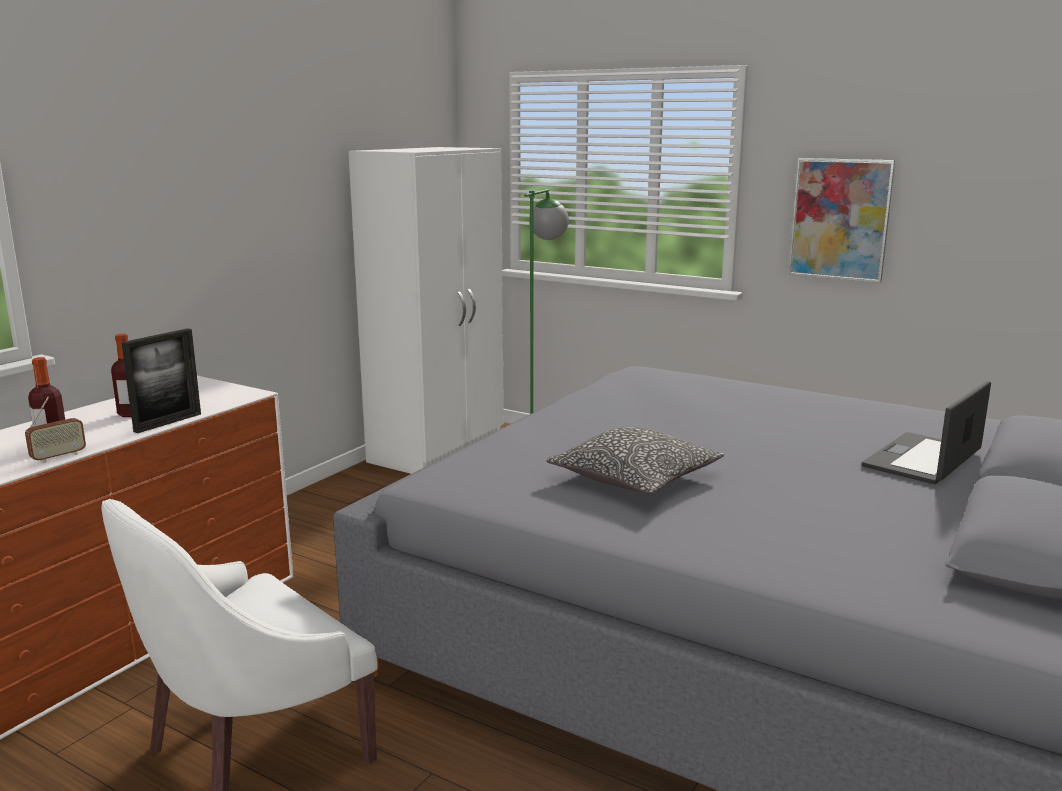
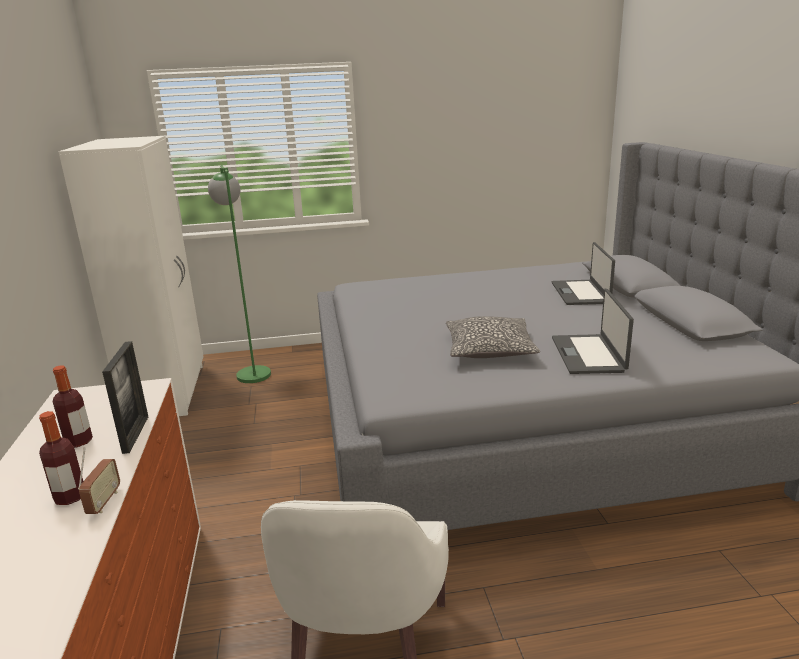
camera: 40 degrees left, 5 degrees up
(746, 528) = (589, 354): none -> laptop
(840, 219) = (426, 162): picture -> none

